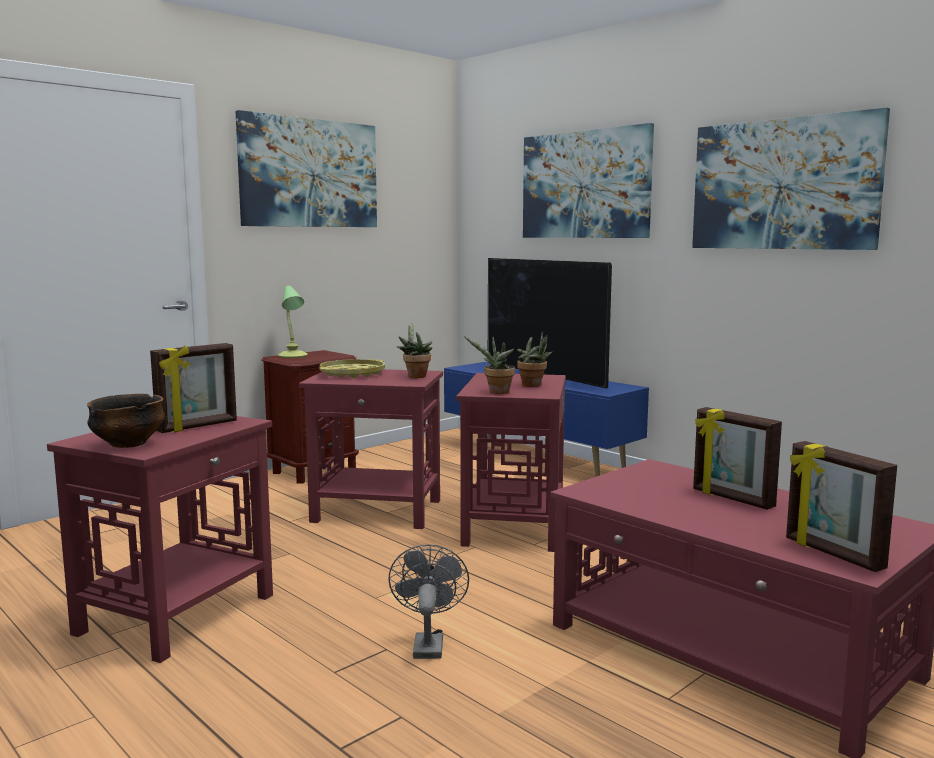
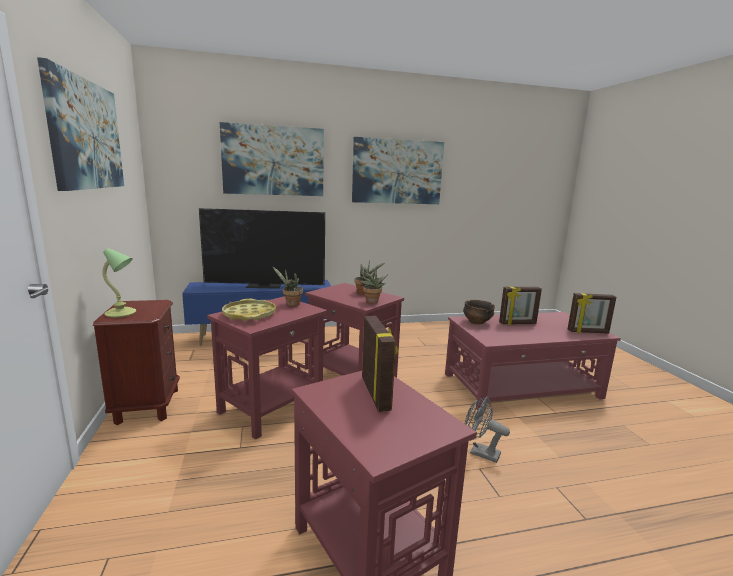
camera: 60 degrees left, 5 degrees up
(128, 444) = (418, 431): bowl -> bowl (477, 322)

